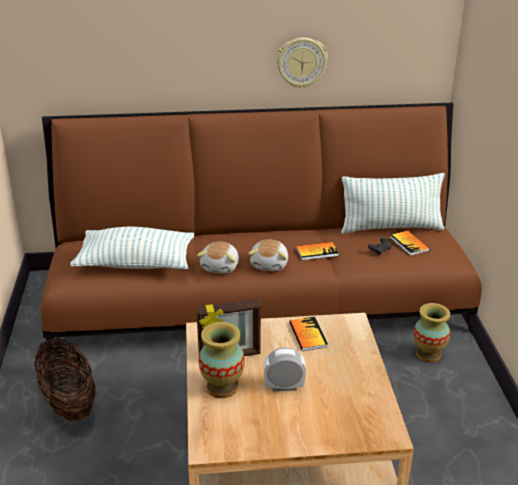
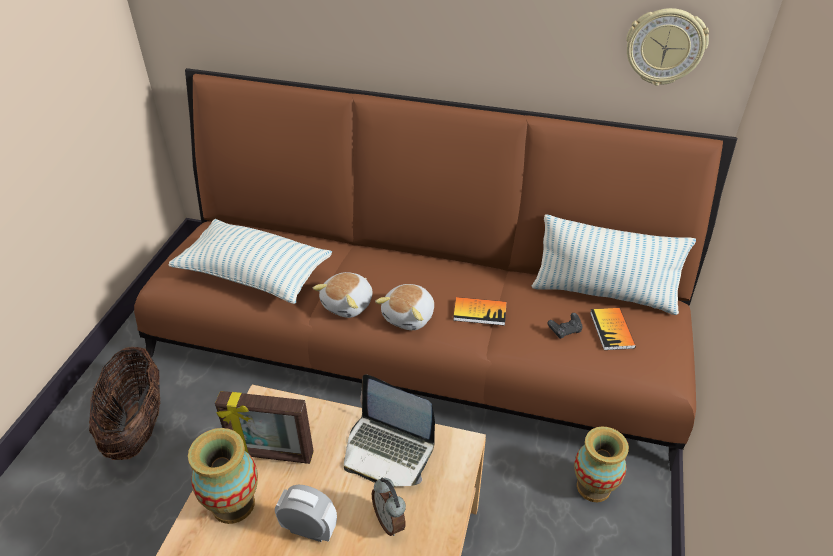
camera: 20 degrees right, 10 degrees up
(301, 62) = (515, 45): wall clock -> wall clock (665, 47)
(308, 335) = (388, 450): book -> laptop
(334, 369) = (390, 521): none -> alarm clock

